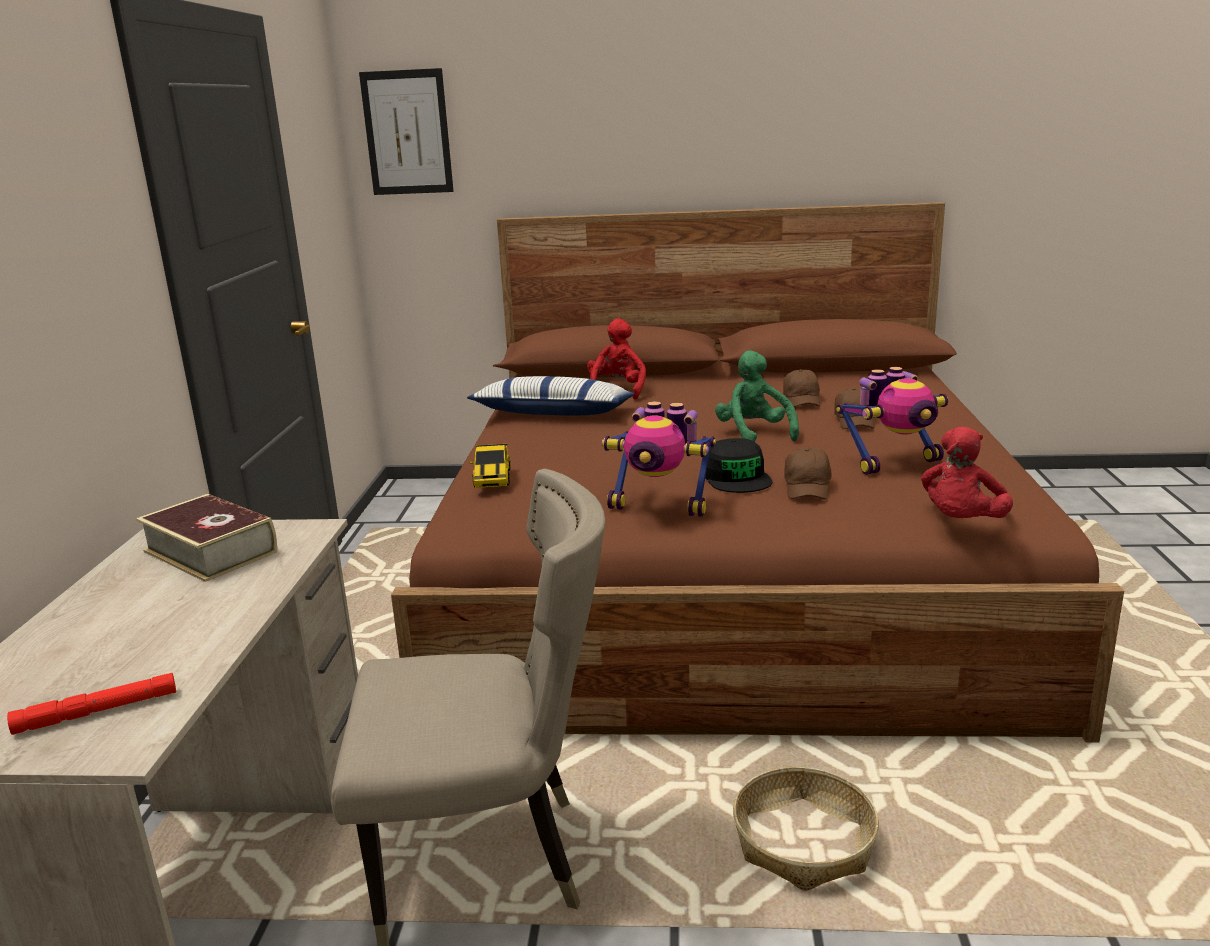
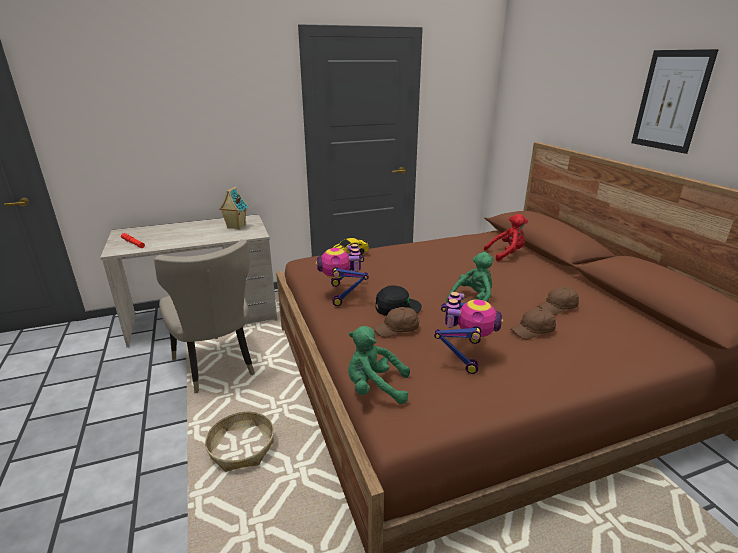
camera: 65 degrees right, 5 degrees up
(210, 551) = (236, 227): book -> toy house
(407, 133) = (517, 86): picture -> picture (671, 101)
(553, 413) = (452, 248): pillow -> none
(737, 477) = (397, 307): black cap -> black cap turned 150 degrees counterclockwise
(894, 463) = (464, 354): toy robot -> toy robot turned 120 degrees counterclockwise
(961, 523) = (375, 388): red plush toy -> green plush toy

